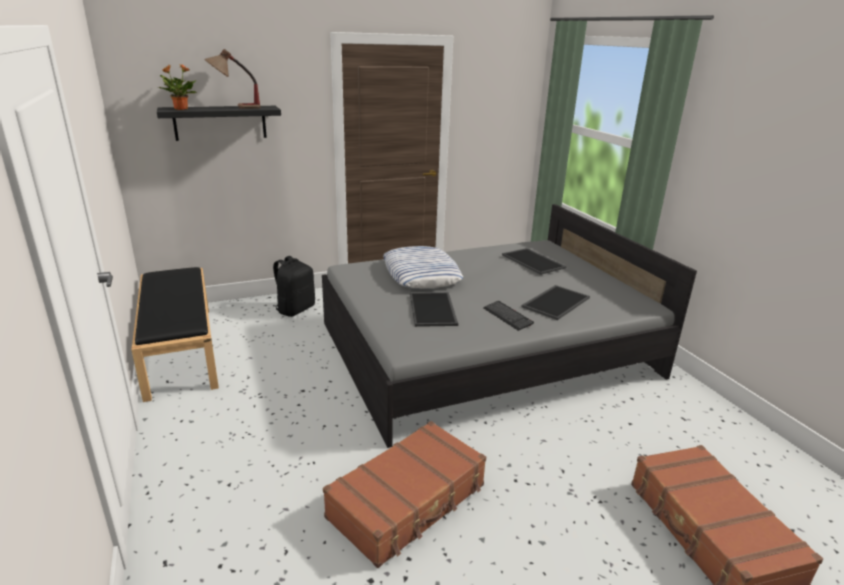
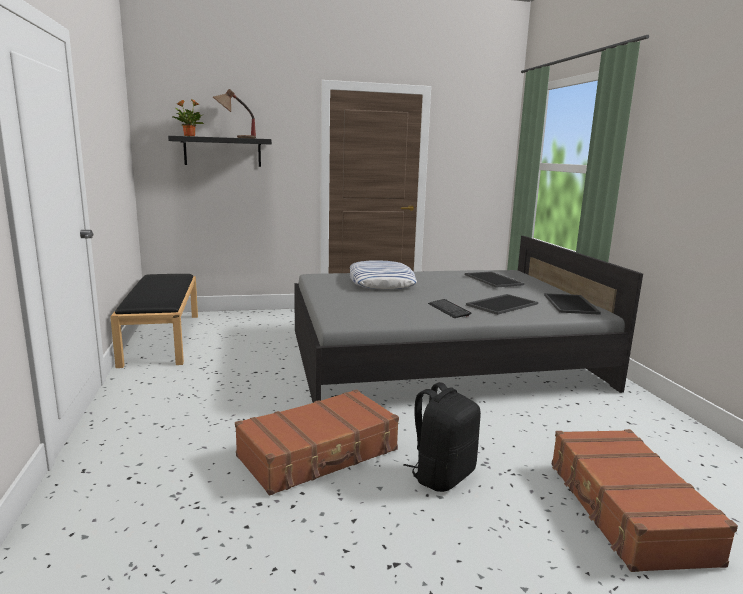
camera: 10 degrees right, 10 degrees down
(295, 309) = (273, 320): black backpack -> black backpack (442, 475)
(433, 309) = (380, 301): tray -> tray (571, 304)

